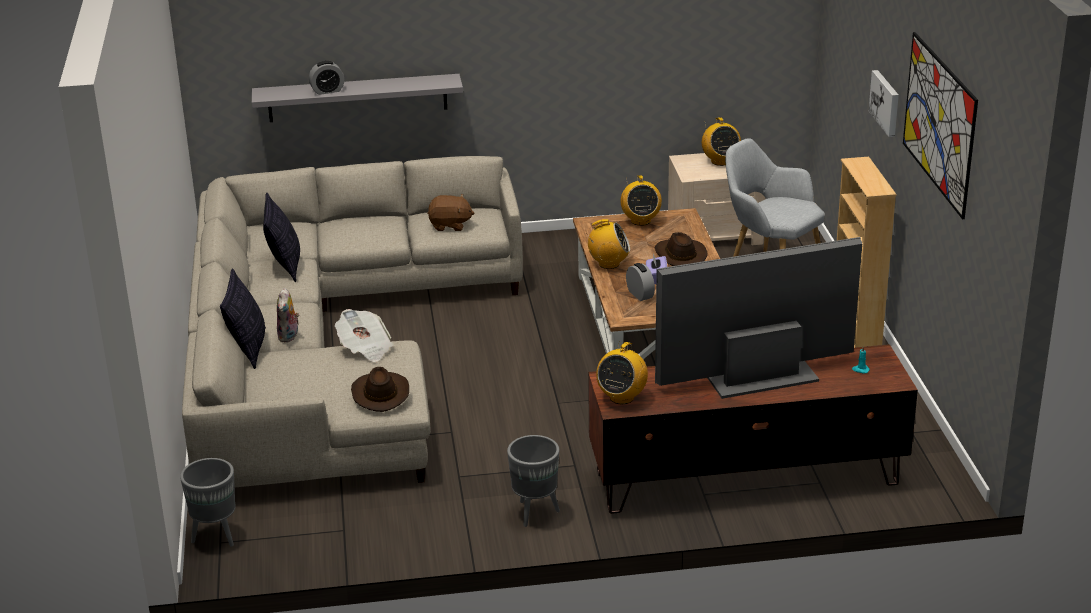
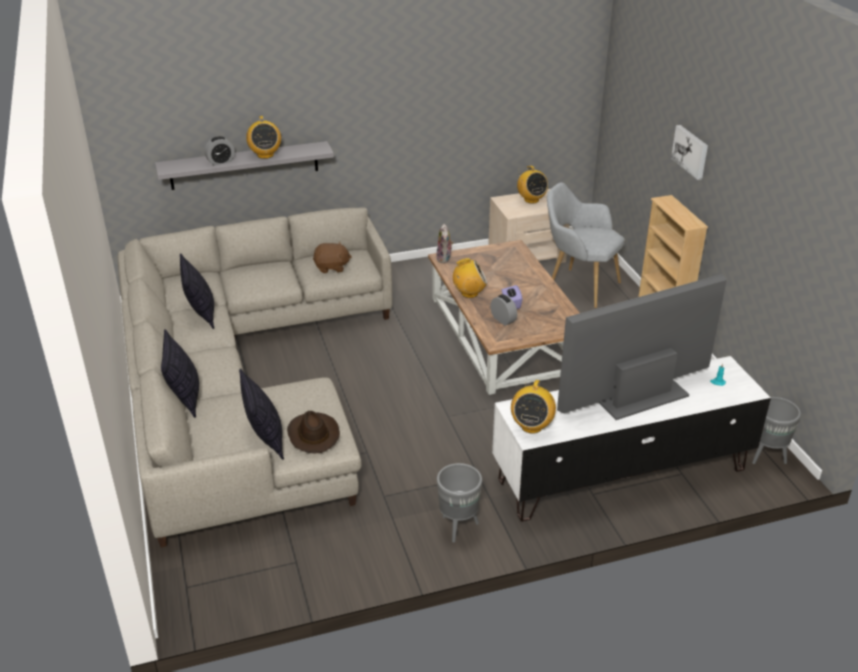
camera: 10 degrees left, 5 degrees up
(215, 536) = (180, 581): grey planter -> grey planter (766, 456)
(289, 336) = (219, 382): plush toy -> plush toy (444, 259)
(326, 394) = (265, 439): none -> pillow
(365, 348) = (289, 389): newspaper -> none
(640, 221) = (482, 253): radio -> radio (265, 155)
(679, 255) = (523, 282): brown hat -> none
(745, 477) = (621, 474): brown tv stand -> white tv stand
(939, 123) = (763, 169): picture -> none

